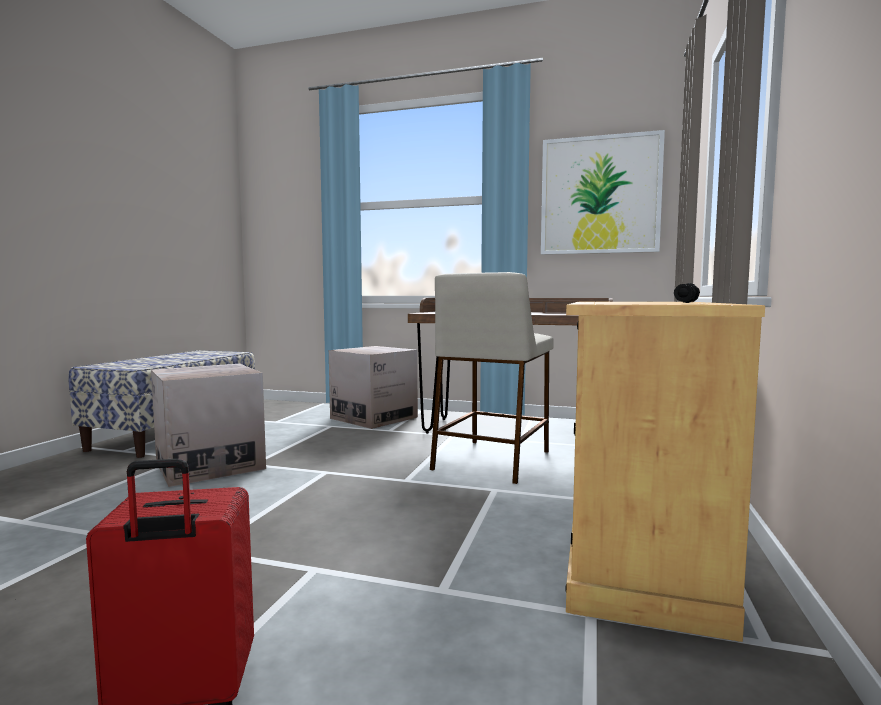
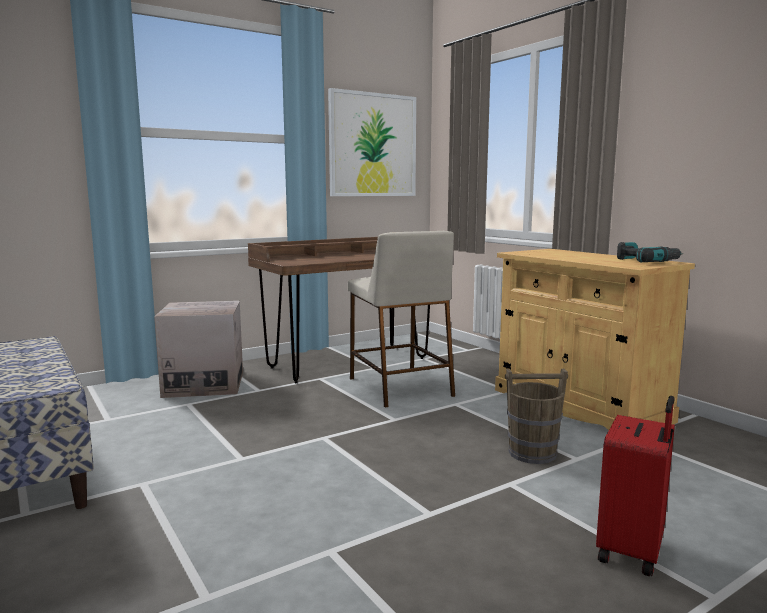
camera: 50 degrees left, 5 degrees up
(210, 465) = (203, 476): cardboard box -> none
(418, 559) = (531, 453): none -> brown bucket
(686, 303) = (646, 261): black flashlight -> power drill

